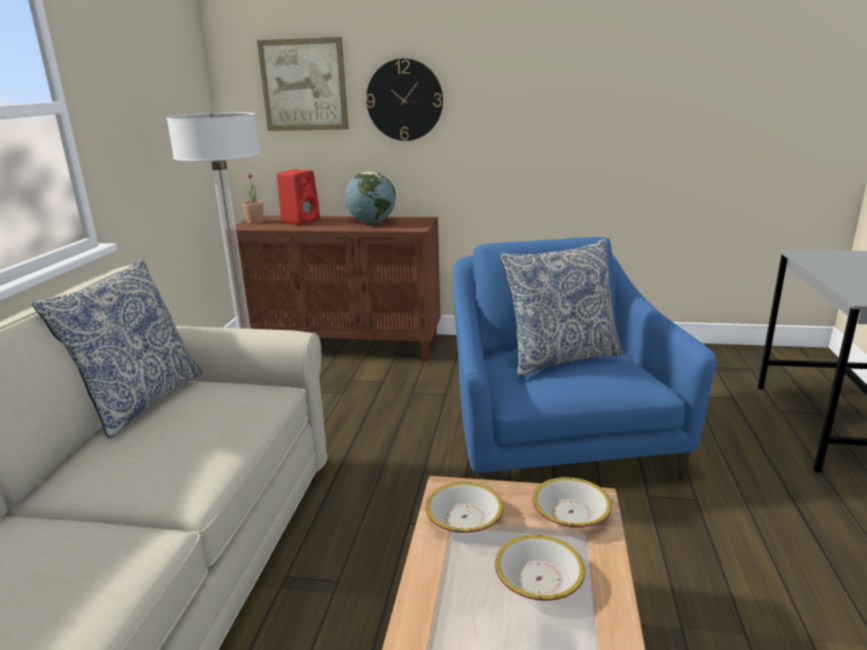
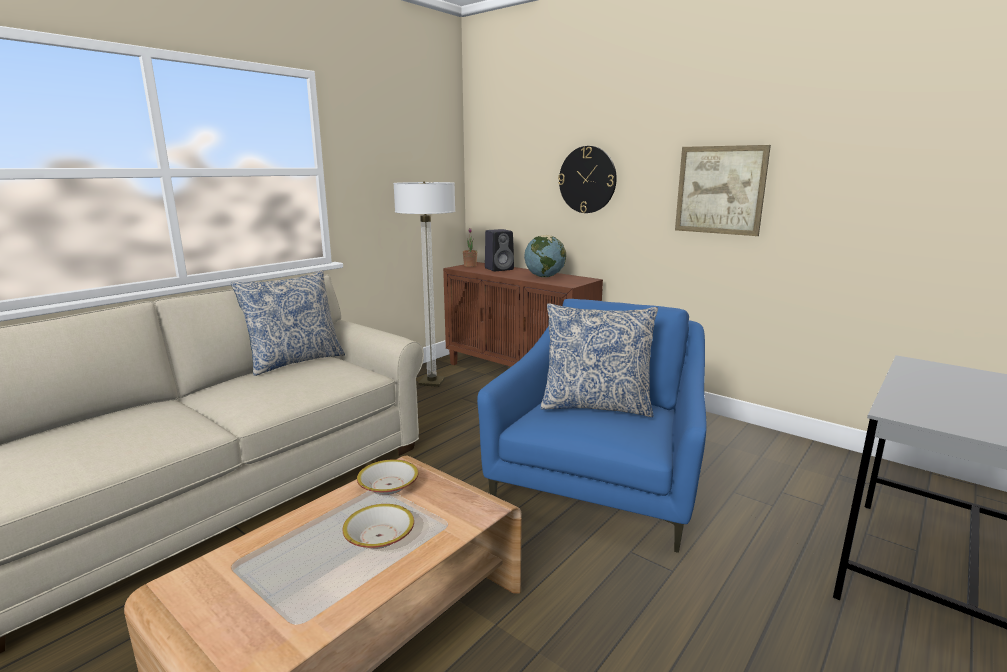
camera: 30 degrees right, 5 degrees down
(301, 221) = (500, 269): red speaker -> black speaker
(304, 85) = (519, 165): picture -> picture (720, 190)
(571, 513) = (459, 508): bowl -> none

